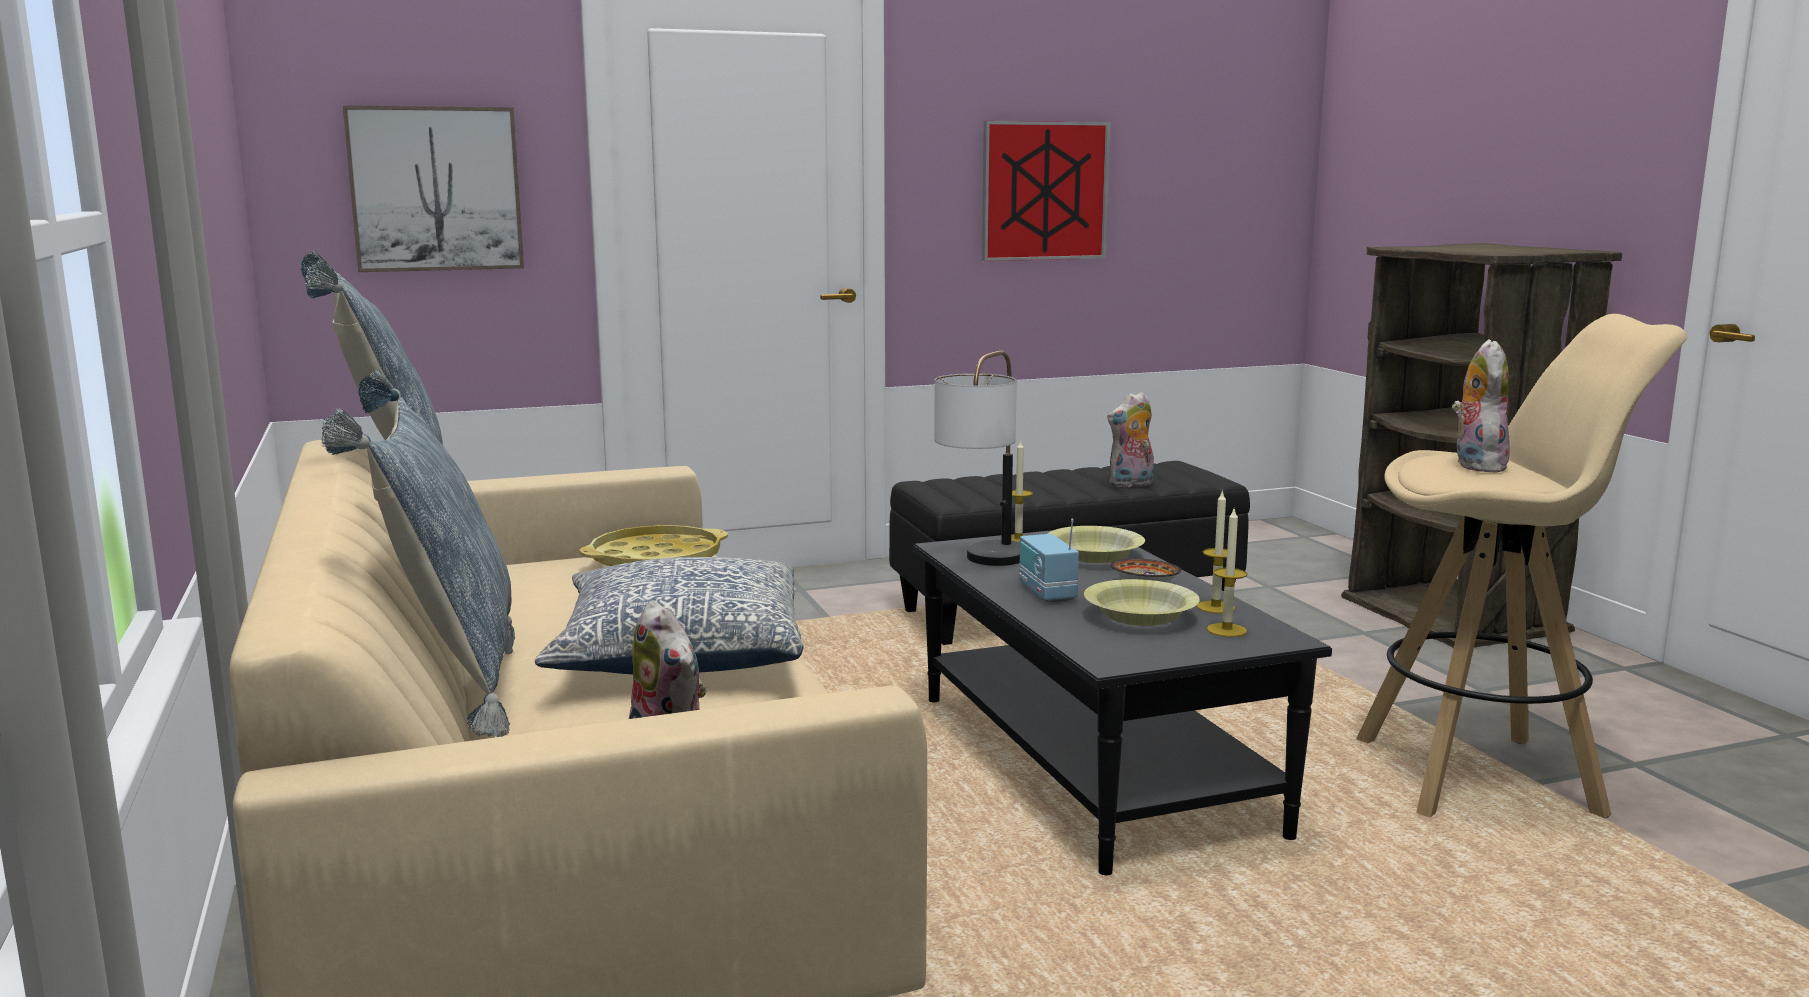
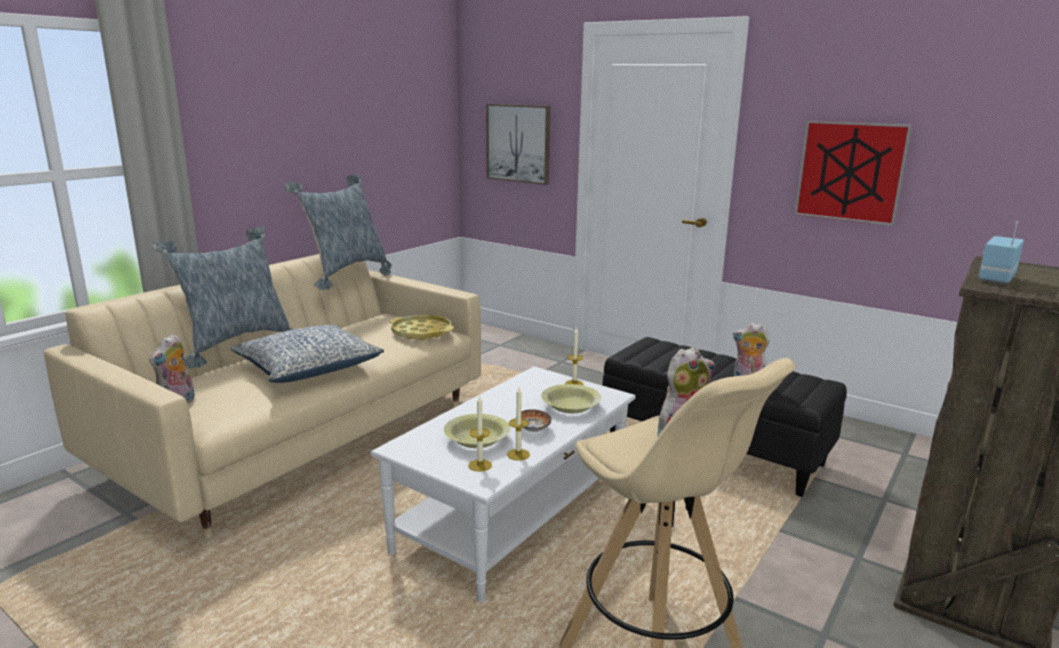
camera: 55 degrees right, 5 degrees up
(983, 564) = (518, 387): table lamp -> none
(1046, 592) = (490, 410): radio -> radio (995, 278)
(1090, 762) = (514, 514): black coffee table -> white coffee table

